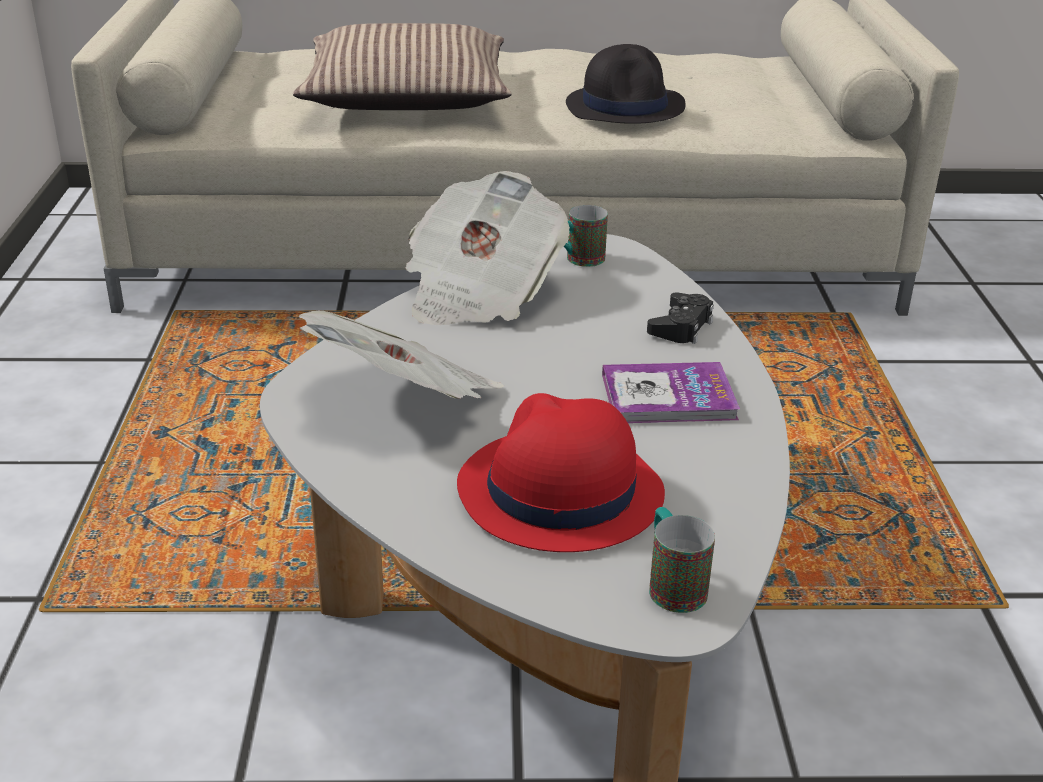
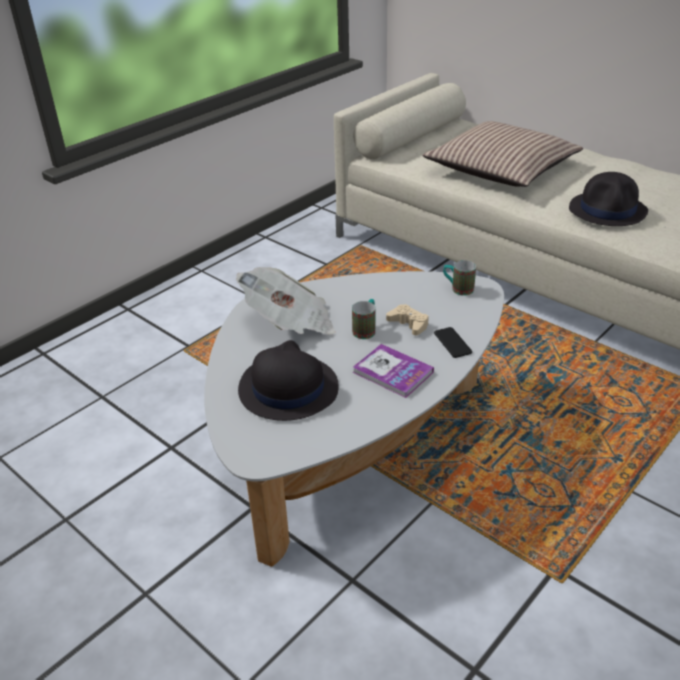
camera: 45 degrees right, 5 degrees up
(479, 292) = (390, 287): newspaper -> none
(558, 492) = (287, 388): red hat -> black hat
(586, 328) = (408, 324): none -> beige game controller
(672, 584) = (270, 446): mug -> mug (366, 329)
(681, 326) = (452, 343): black game controller -> phone

